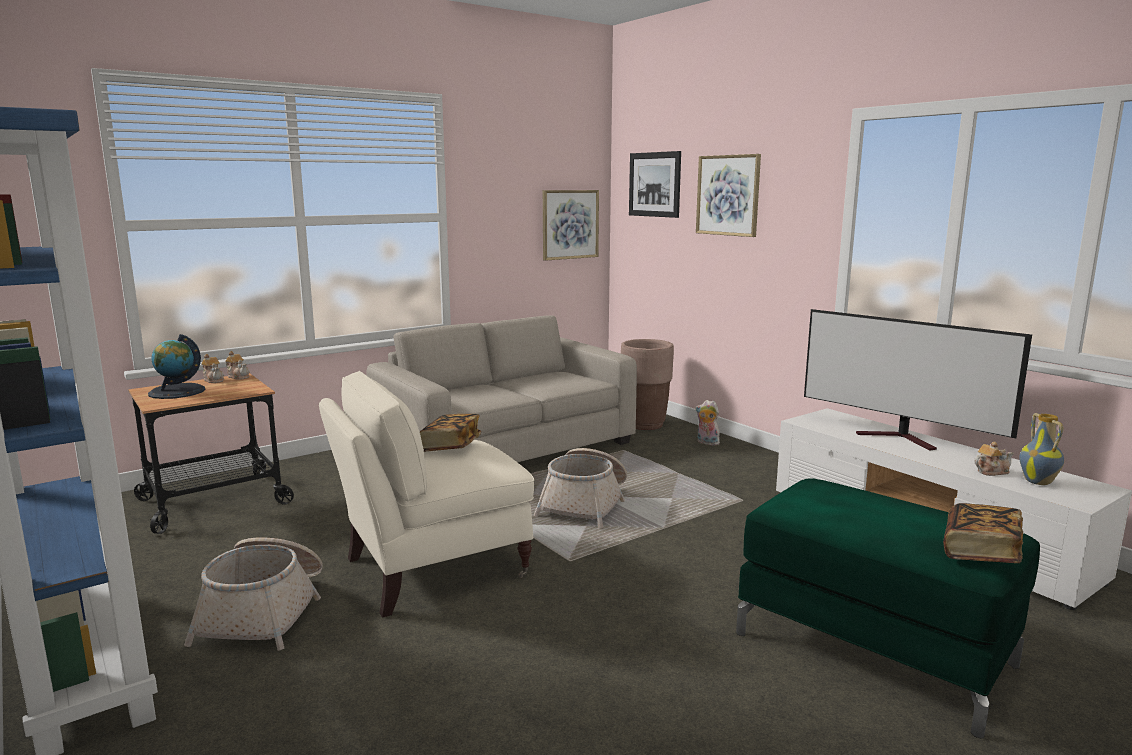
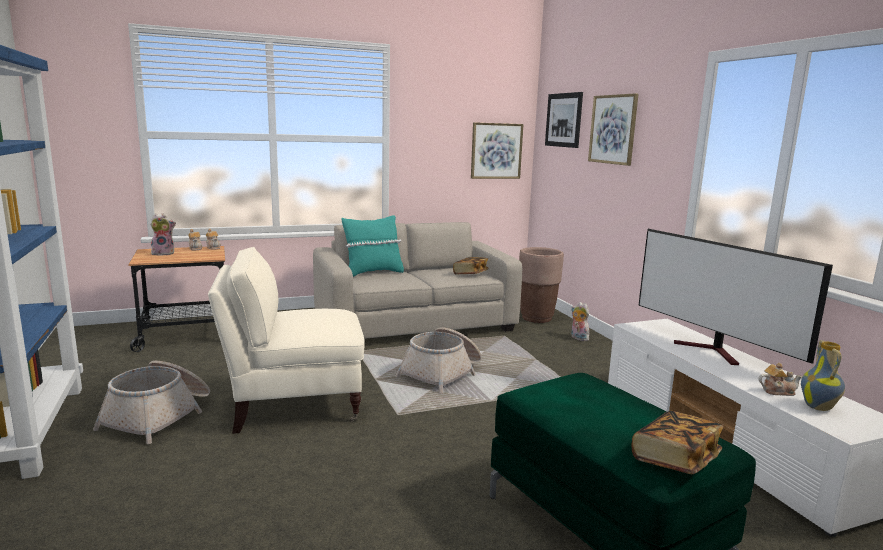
camera: 15 degrees right, 0 degrees up
(177, 391) = (164, 253): globe -> plush toy
(451, 446) = (315, 311): book -> book (470, 274)
(452, 390) = (373, 273): none -> turquoise pillow

